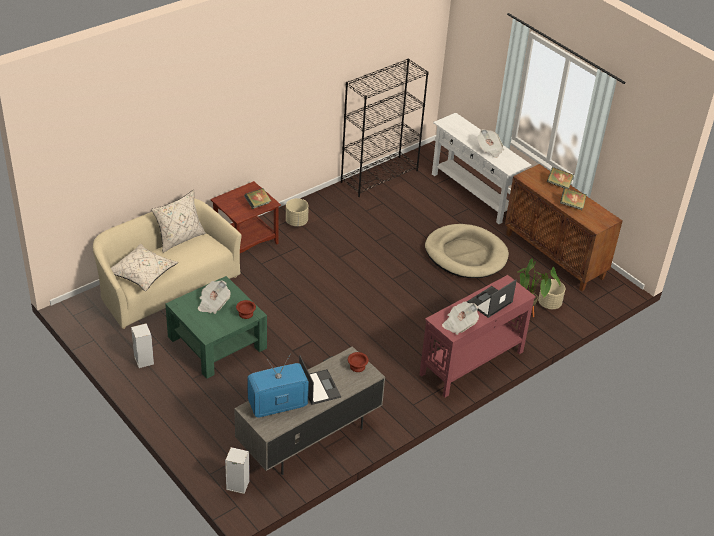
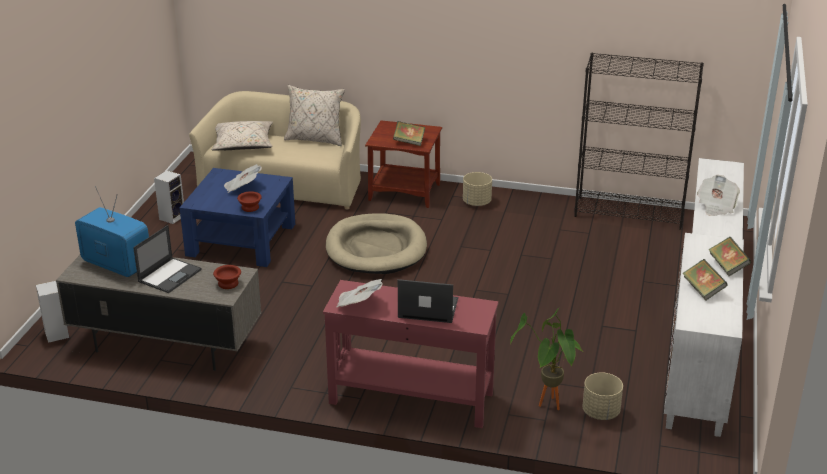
camera: 55 degrees right, 10 degrees down
(217, 342) = (241, 239): green coffee table -> blue coffee table
(466, 254) = (592, 317): beige dog bed -> beige dog bed (376, 248)
(555, 256) = (697, 380): brown cabinet -> white cabinet

